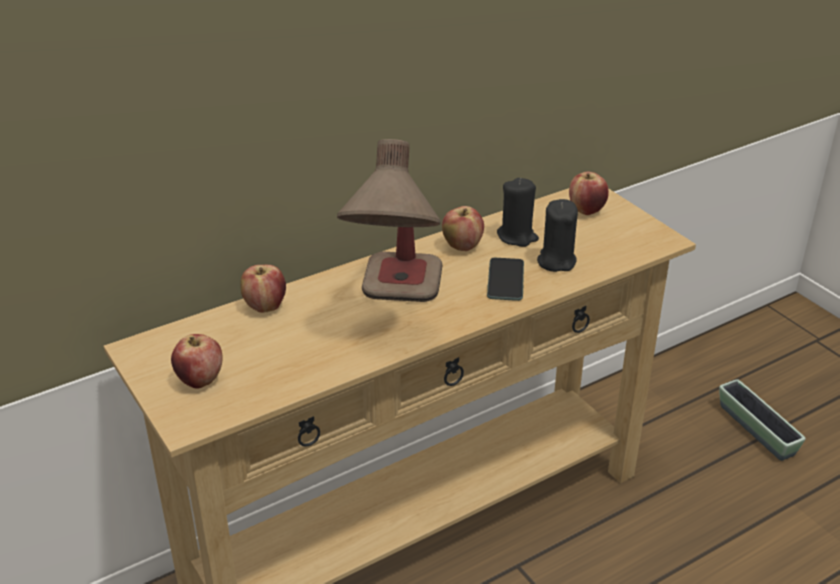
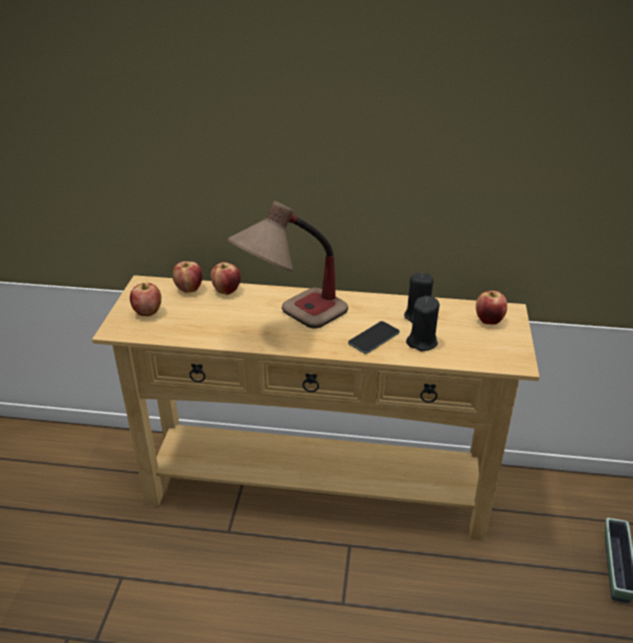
camera: 40 degrees right, 0 degrees up
(462, 246) = (376, 307): apple -> apple (189, 289)

